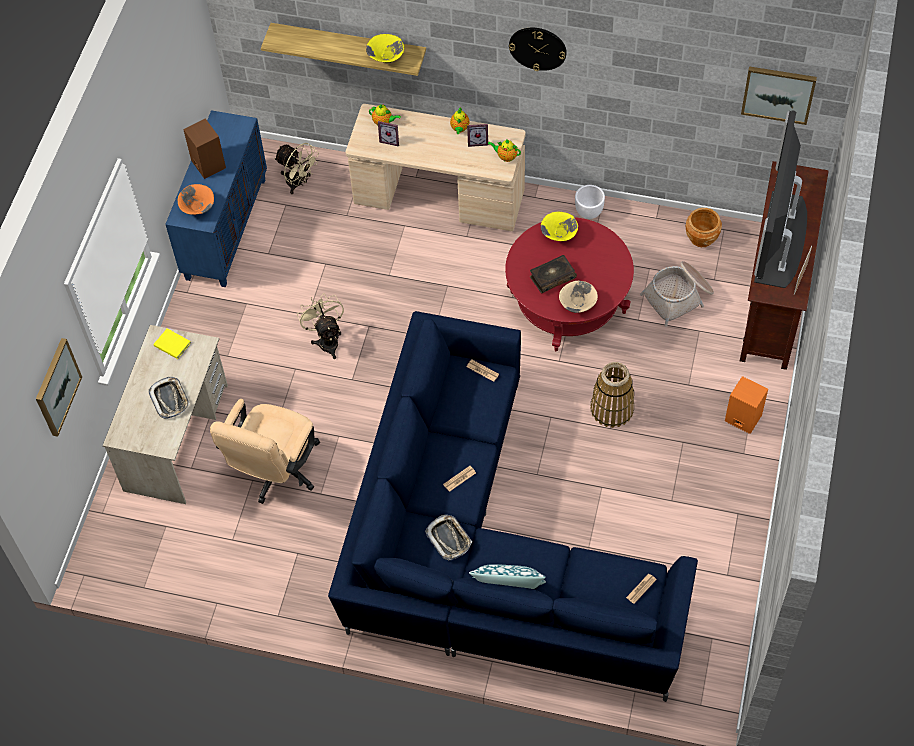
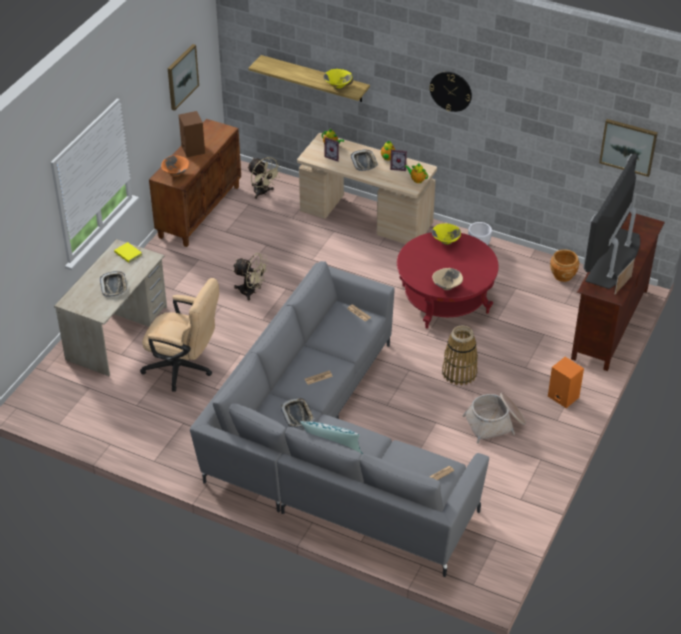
camera: 10 degrees right, 15 degrees down
(57, 387) = (27, 239): picture -> picture (182, 76)
(225, 228) = (199, 211): blue cabinet -> brown cabinet
(275, 473) = (184, 368): beige office chair -> beige office chair turned 105 degrees counterclockwise
(327, 340) = (251, 292): beige fan -> beige fan turned 120 degrees clockwise
(432, 141) = (364, 162): none -> tray
(486, 553) = (330, 450): blue sofa -> grey sofa
(552, 277) = (432, 267): book -> none
(679, 297) = (534, 310): basket -> basket (495, 423)

